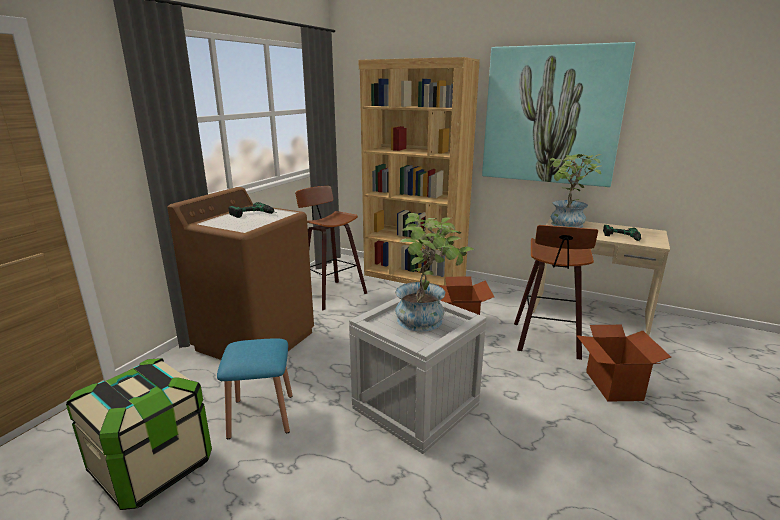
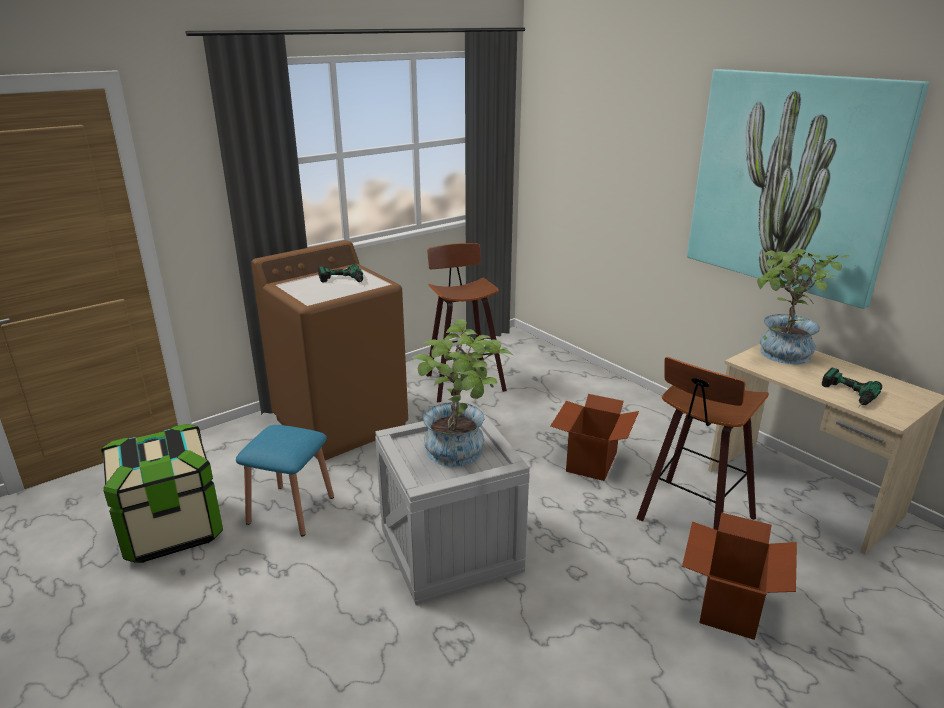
camera: 25 degrees right, 5 degrees up
(414, 276) = (585, 380): brown bookcase -> none

